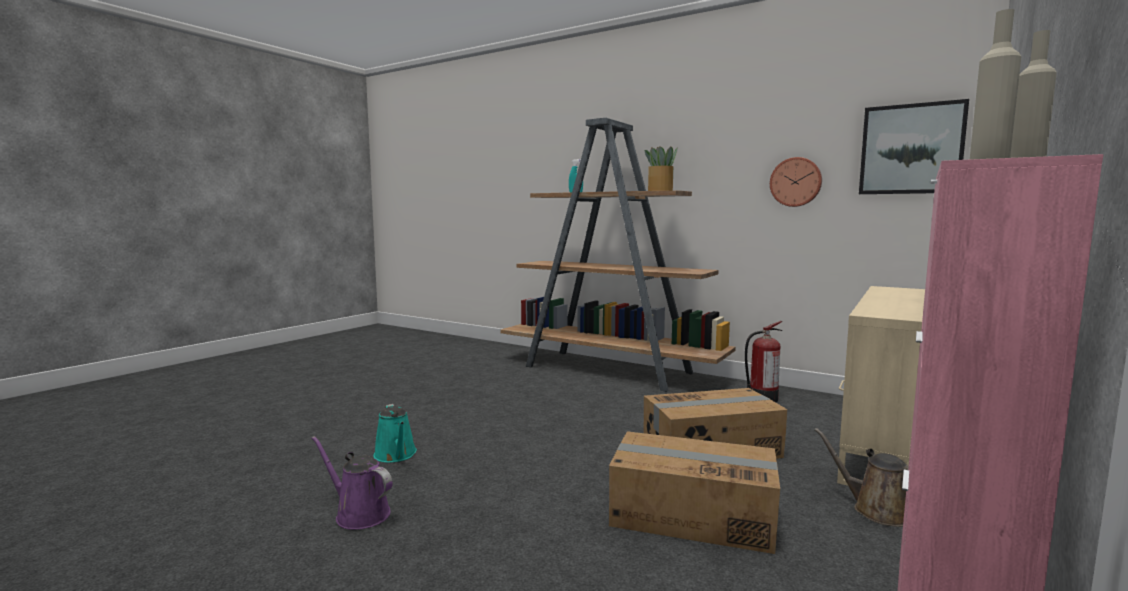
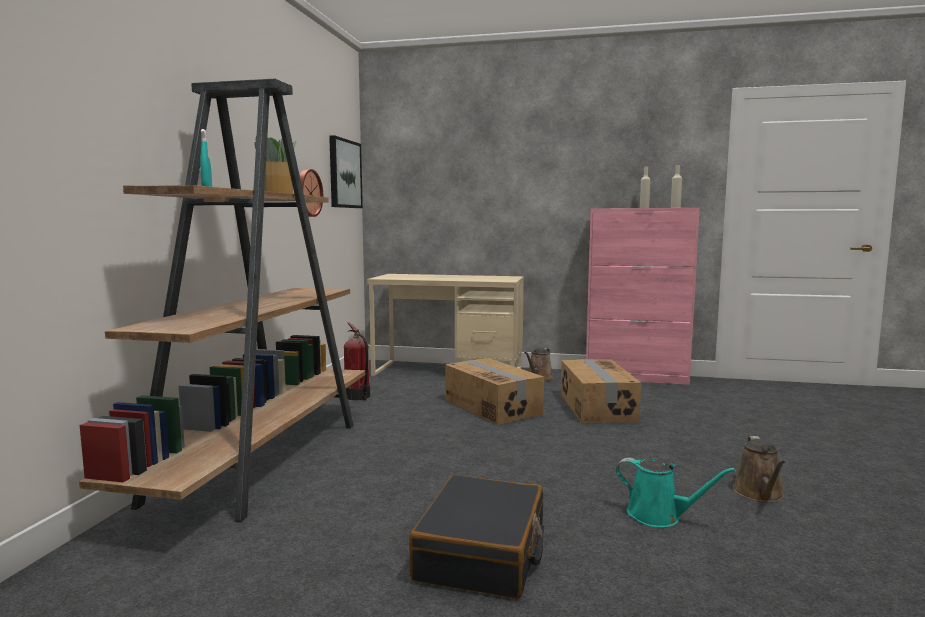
camera: 110 degrees left, 0 degrees up
(359, 514) = (759, 494): purple watering can -> brown watering can
(396, 455) = (659, 516): turquoise watering can -> turquoise watering can turned 75 degrees clockwise
(431, 402) = (482, 553): none -> black suitcase

